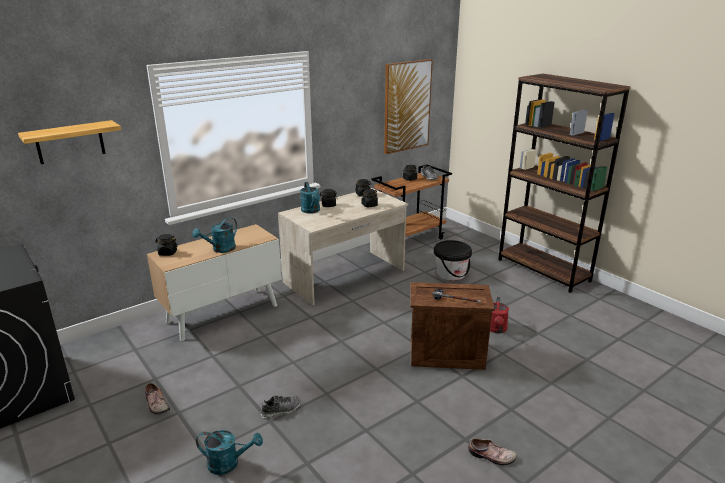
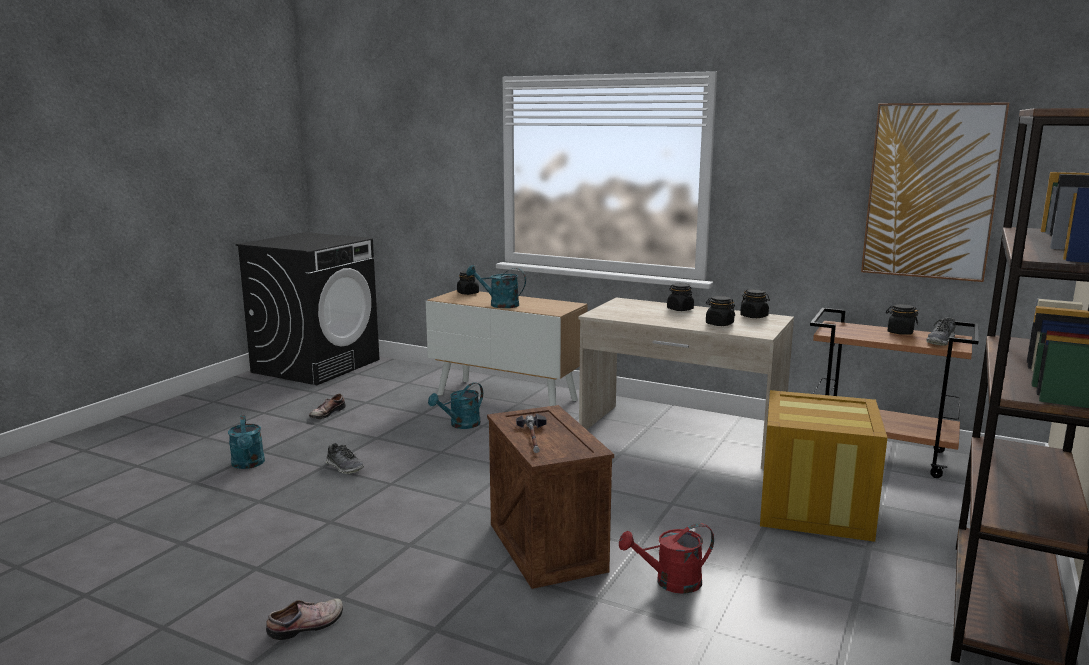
camera: 65 degrees right, 10 degrees down
(70, 142) = (426, 150): shelf -> none
(311, 211) = (645, 306): turquoise watering can -> turquoise watering can (460, 425)
(451, 273) = (814, 509): black bucket -> crate
(491, 457) = (307, 626): shoe -> shoe turned 120 degrees counterclockwise

